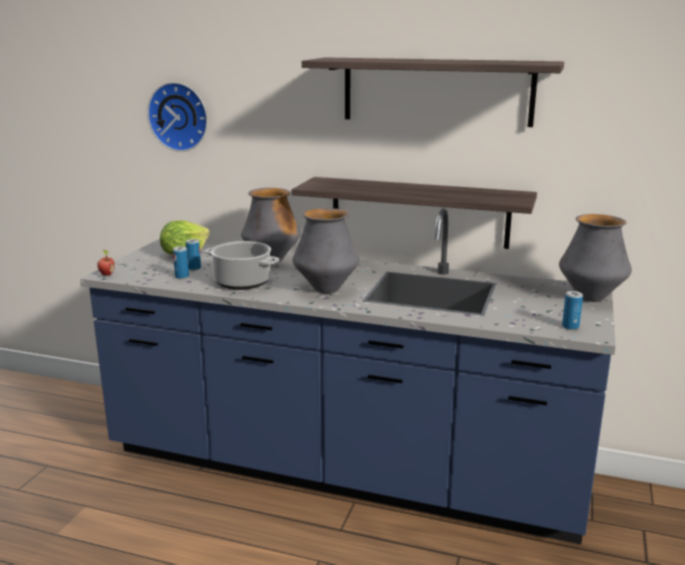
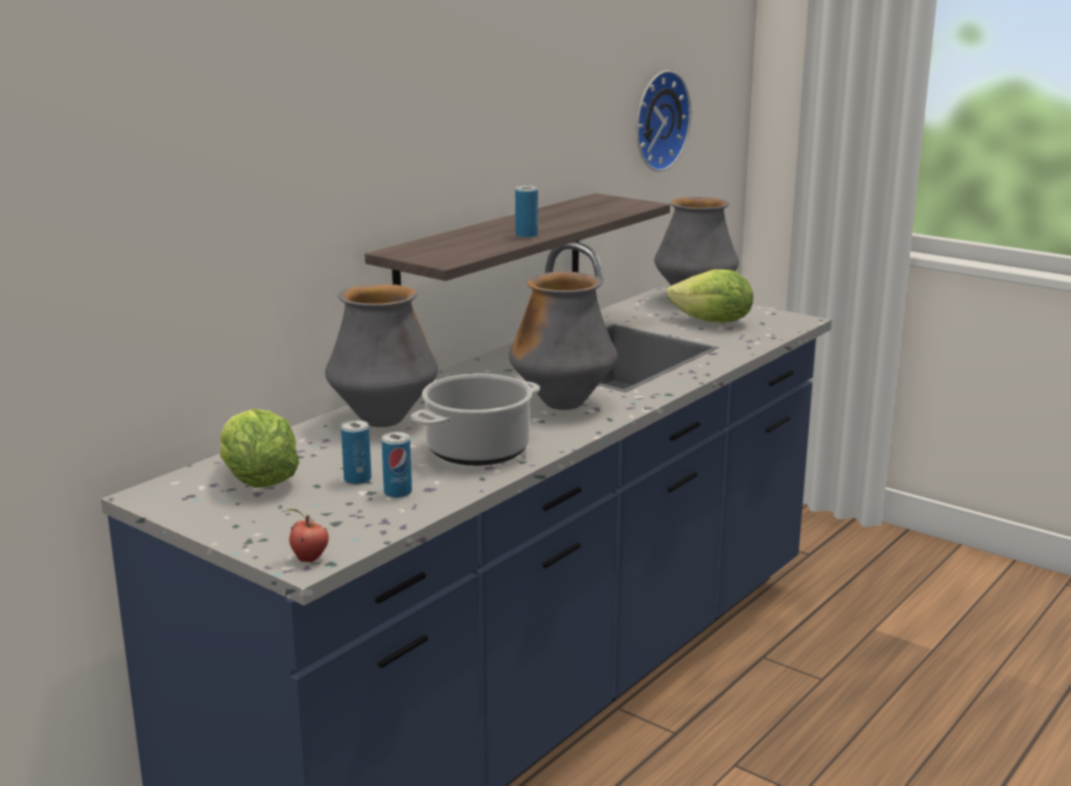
camera: 70 degrees left, 0 degrees up
(180, 116) = (121, 198): wall clock -> wall clock (656, 120)
(437, 91) = (503, 73): shelf -> none
(541, 308) = (713, 322): none -> lettuce
(570, 326) = (774, 323): can -> can (526, 235)

